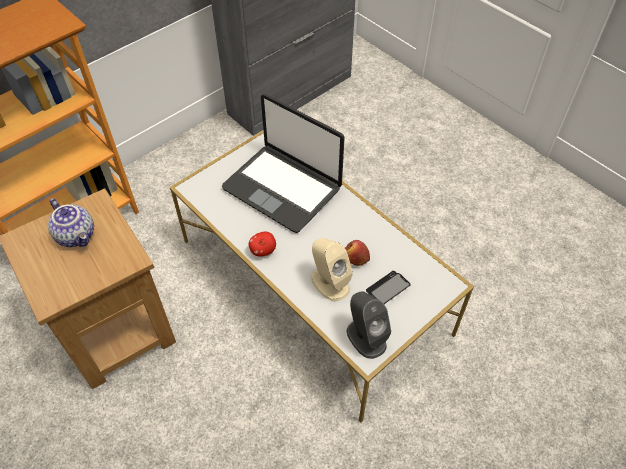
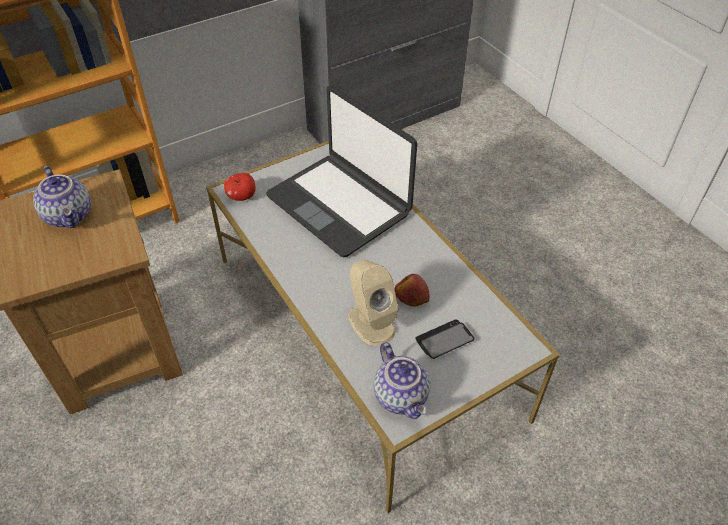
camera: 10 degrees right, 5 degrees down
(263, 251) = (297, 272): apple -> apple (242, 196)
(366, 337) = (402, 396): grey speaker -> teapot

